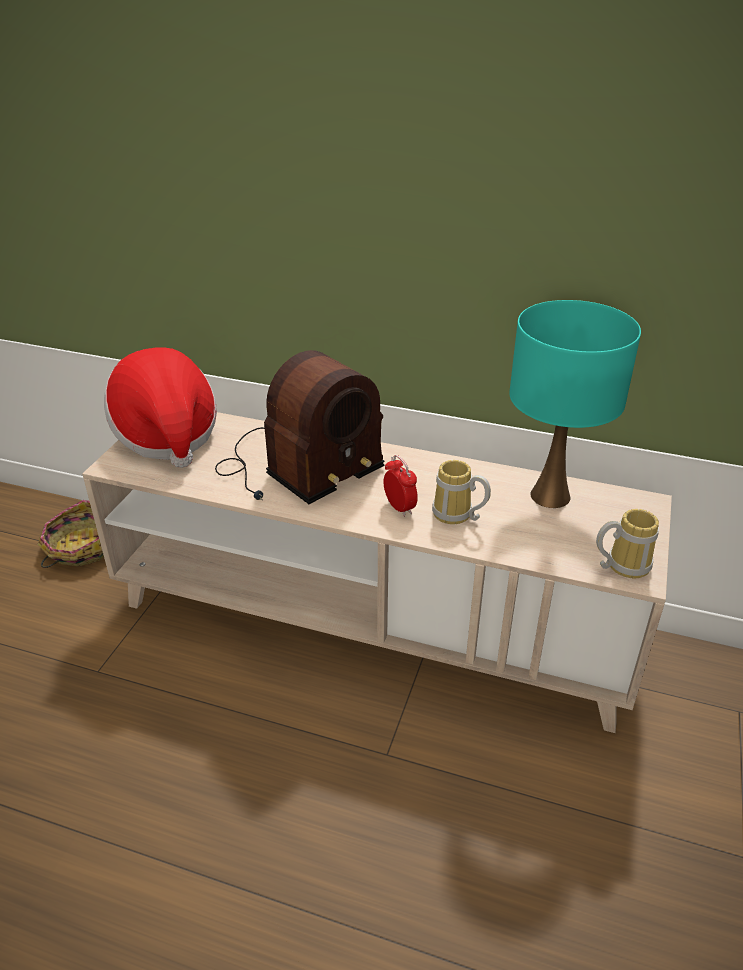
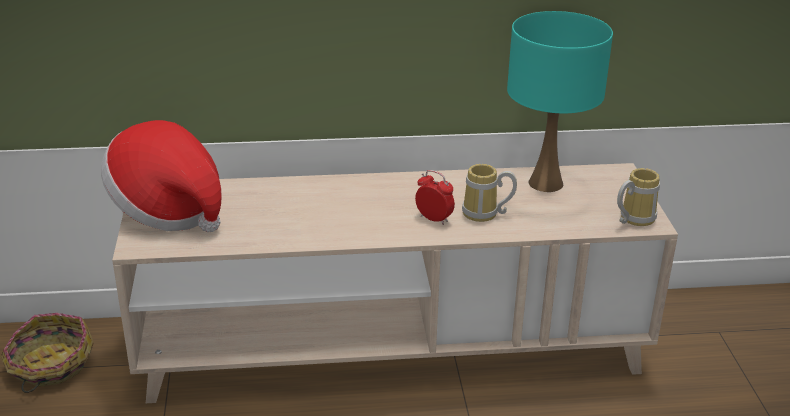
camera: 25 degrees left, 5 degrees down
(296, 468) = (318, 209): radio -> none

